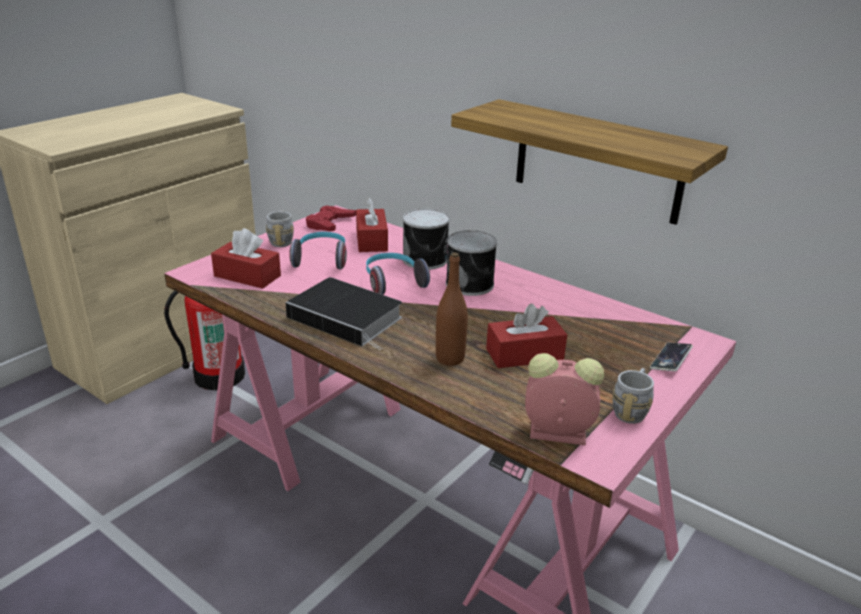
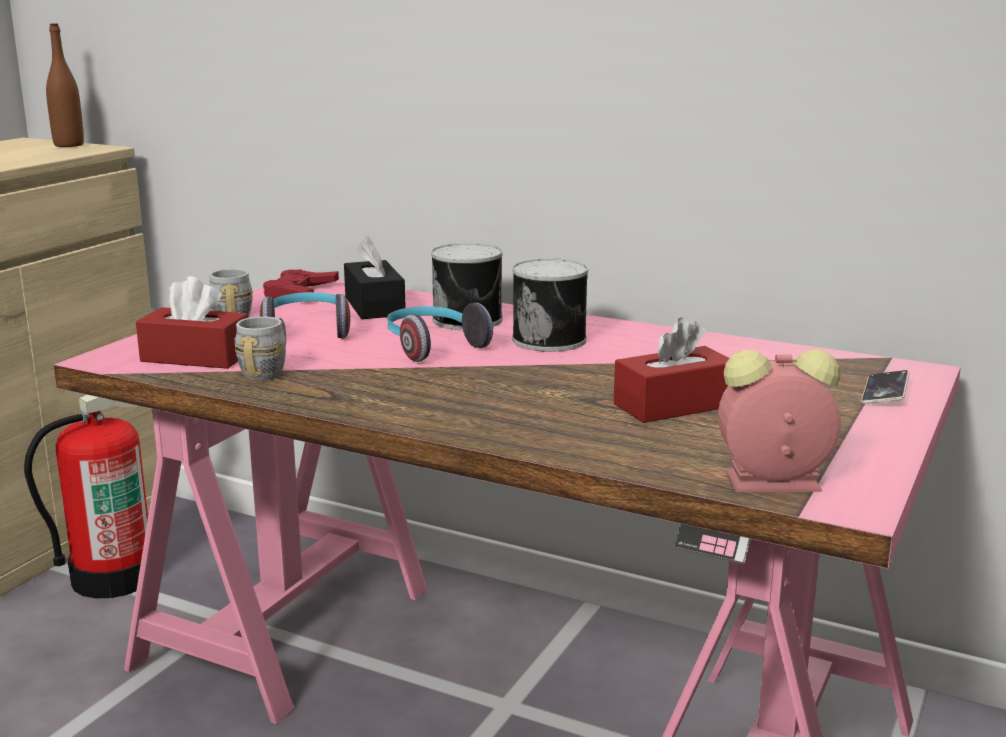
camera: 10 degrees left, 10 degrees down
(348, 318) = (382, 389): book -> none
(371, 240) = (374, 306): red tissue box -> black tissue box
(450, 358) = (565, 419): brown bottle -> brown bottle (69, 145)
(597, 161) = (721, 136): shelf -> none
(631, 410) = (863, 448): grey mug -> grey mug (268, 370)

